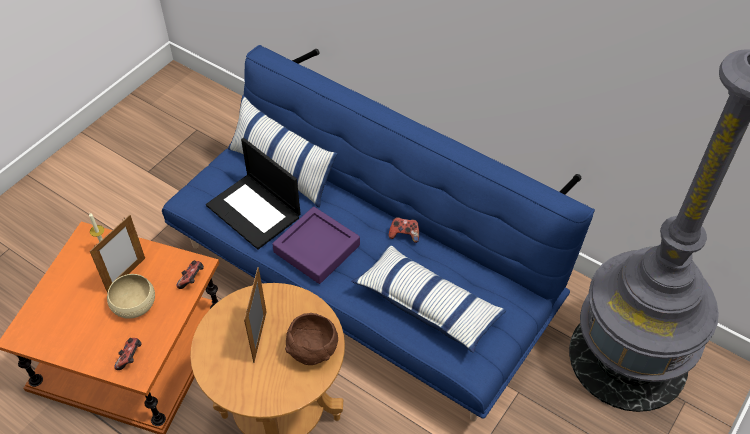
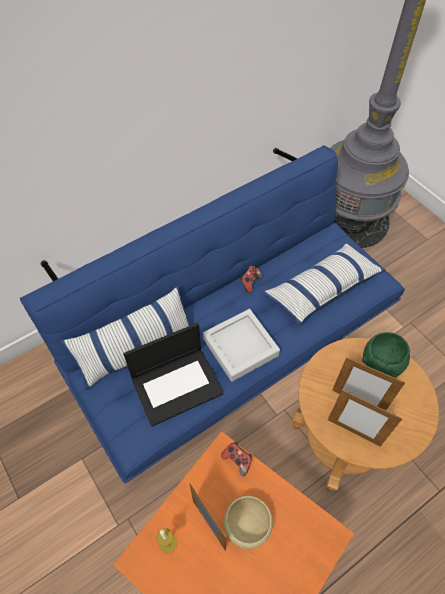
camera: 70 degrees left, 5 degrees up
(131, 358) = (312, 540): game controller -> none
(223, 339) = (353, 432): none -> picture frame
(313, 351) = (381, 364): brown bowl -> green bowl
(316, 249) = (240, 347): purple tray -> grey tray

